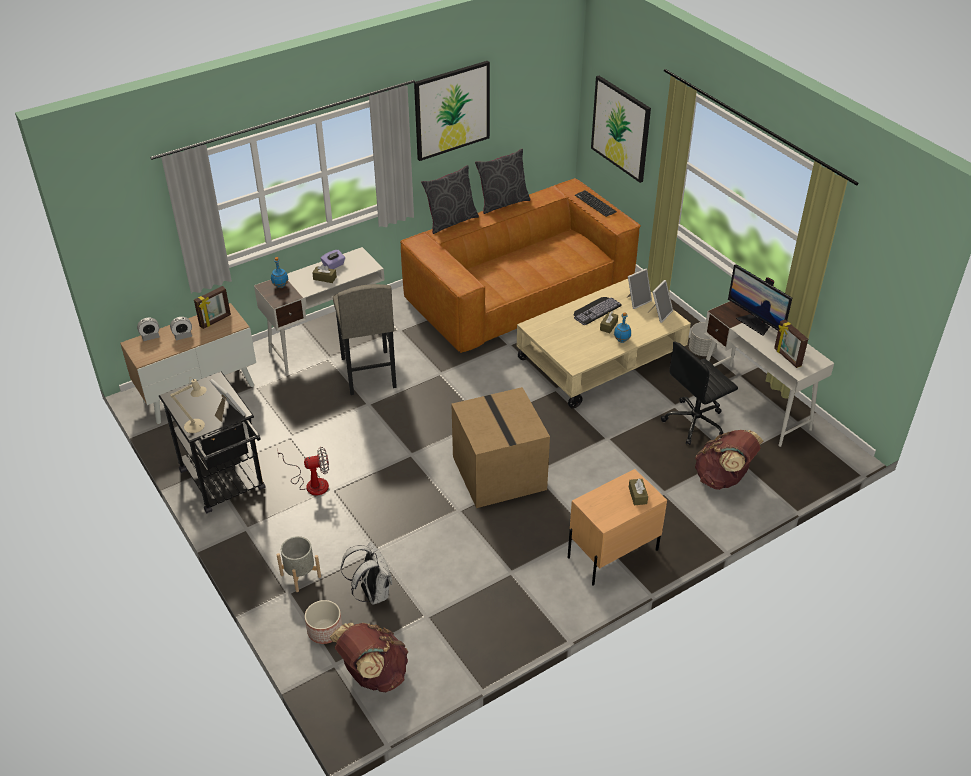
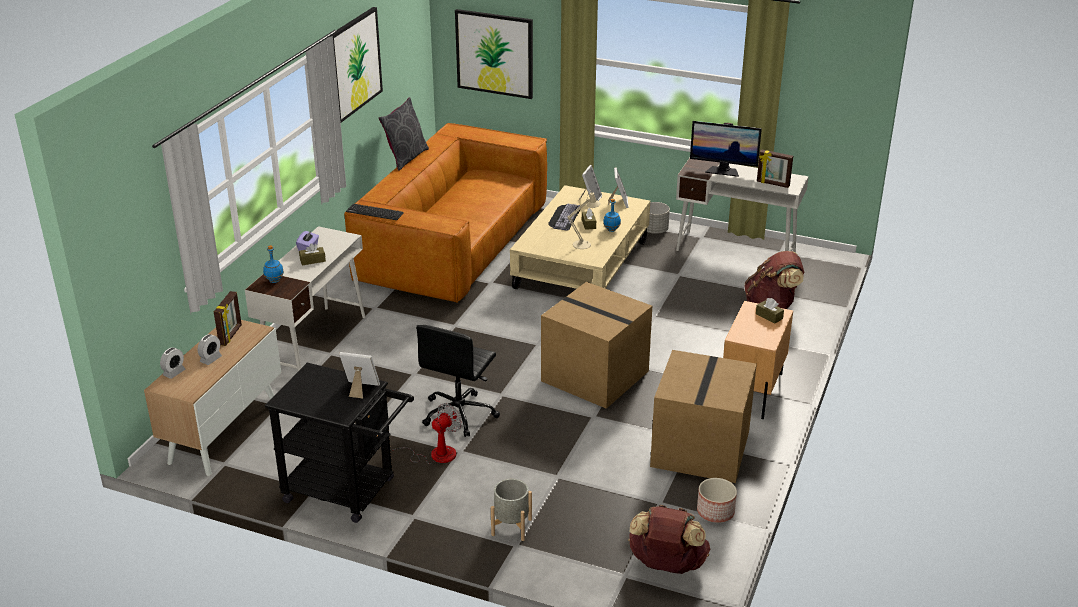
camera: 35 degrees left, 10 degrees down
(197, 426) = (342, 411): beige table lamp -> beige table lamp (584, 244)
(324, 631) = (585, 556): planter -> planter (715, 512)
(368, 373) = (384, 350): grey stool -> none
(372, 593) = (592, 509): white backpack -> none
(451, 221) = (374, 185): grey pillow -> none
(510, 587) = (701, 450): none -> cardboard box
(595, 204) = (490, 135): keyboard -> keyboard (374, 212)
(695, 423) = (708, 280): black office chair -> black office chair (460, 413)

